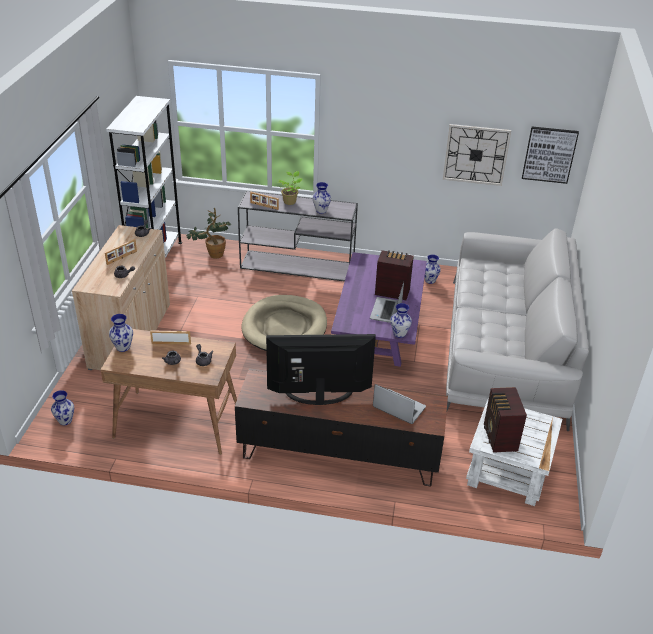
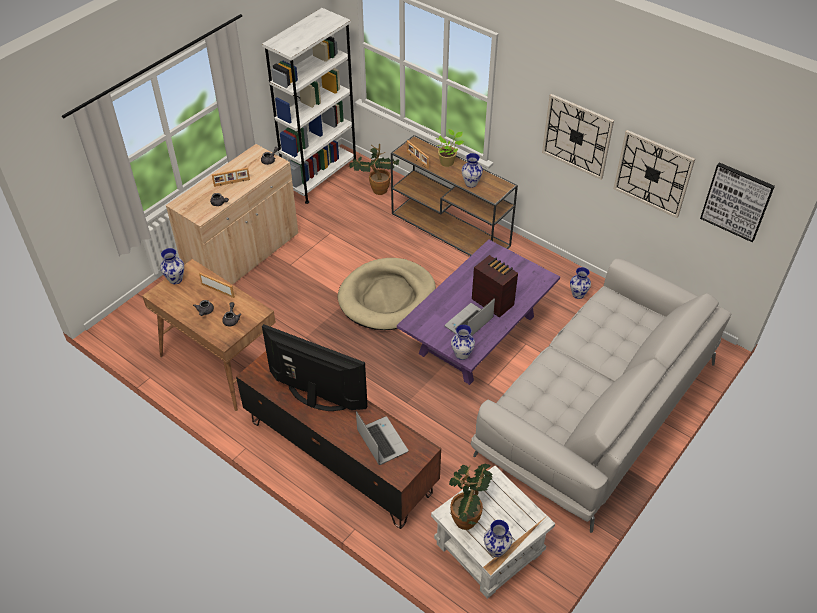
camera: 30 degrees right, 10 degrees up
(65, 420) = (135, 322): vase -> vase (496, 549)
(298, 266) = (451, 230): grey console table -> brown console table
(404, 144) = (577, 136): none -> wall clock
(499, 438) = (469, 516): radio -> potted plant

